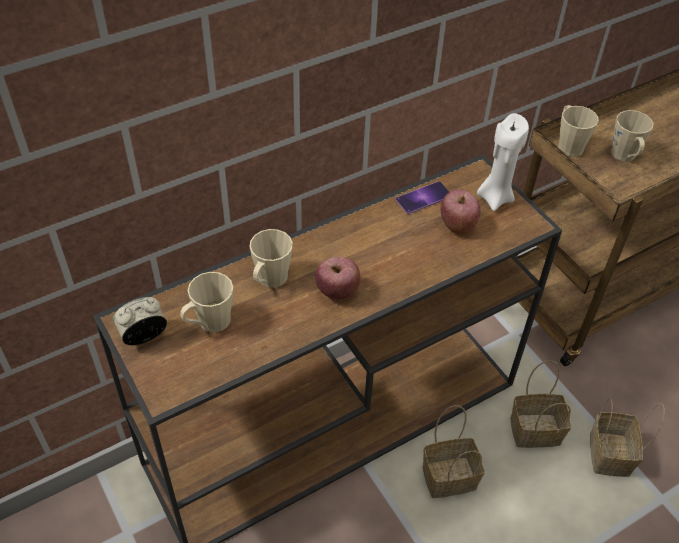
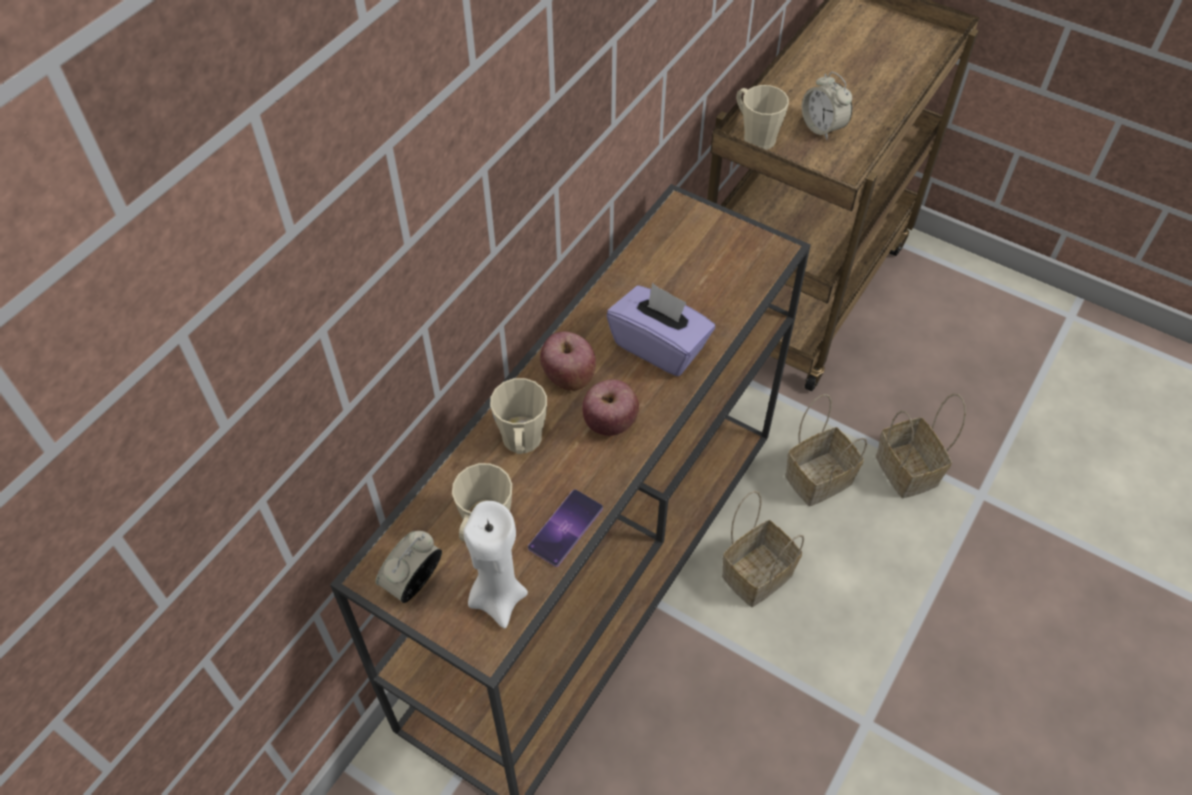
camera: 25 degrees left, 5 degrees up
(405, 255) = (659, 346): none -> purple tissue box
(423, 198) = (637, 265): phone -> phone (565, 528)
(457, 225) = (695, 284): apple -> apple (568, 377)
(495, 197) = (716, 233): white candle -> white candle (497, 597)
(625, 156) = (822, 127): beige mug -> alarm clock

